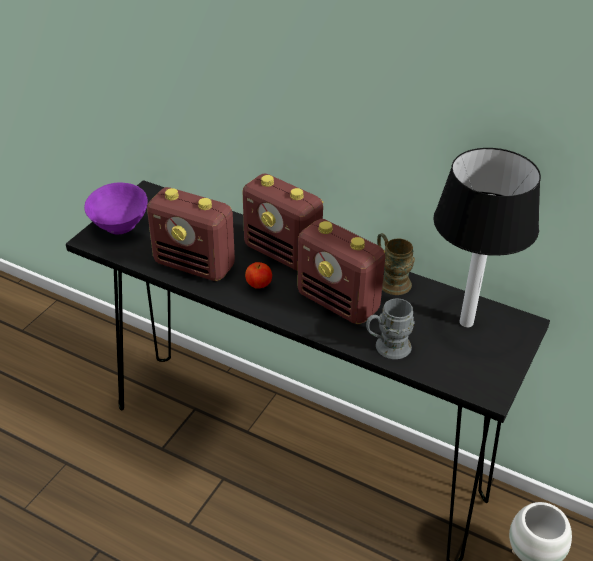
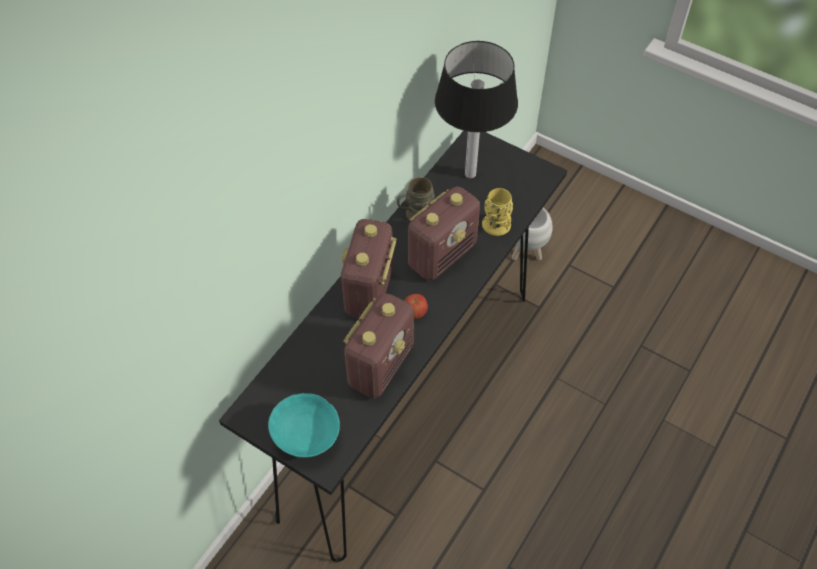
camera: 85 degrees left, 15 degrees up
(118, 226) = (307, 439): purple bowl -> turquoise bowl
(283, 253) = (369, 291): radio -> radio turned 150 degrees clockwise
(387, 348) = (498, 228): grey mug -> yellow mug

